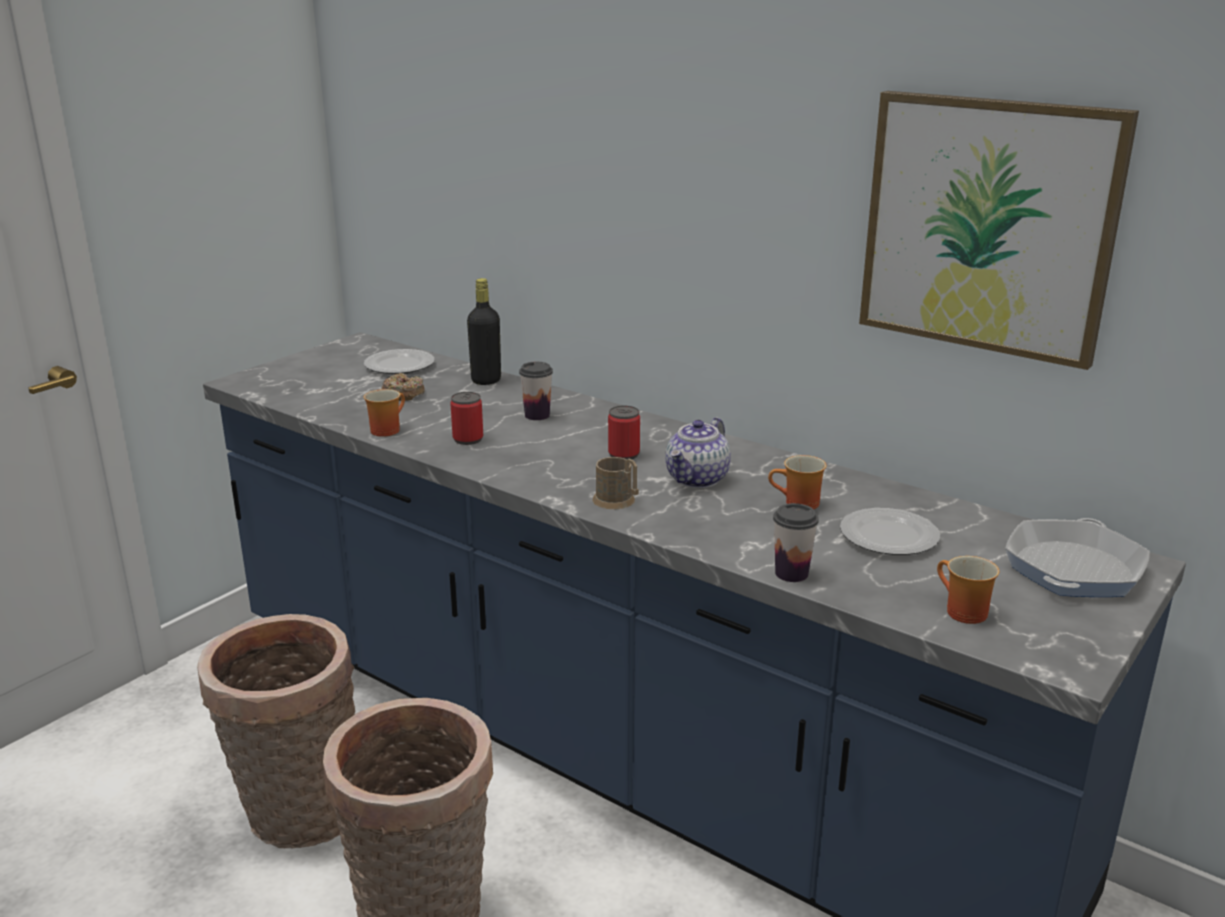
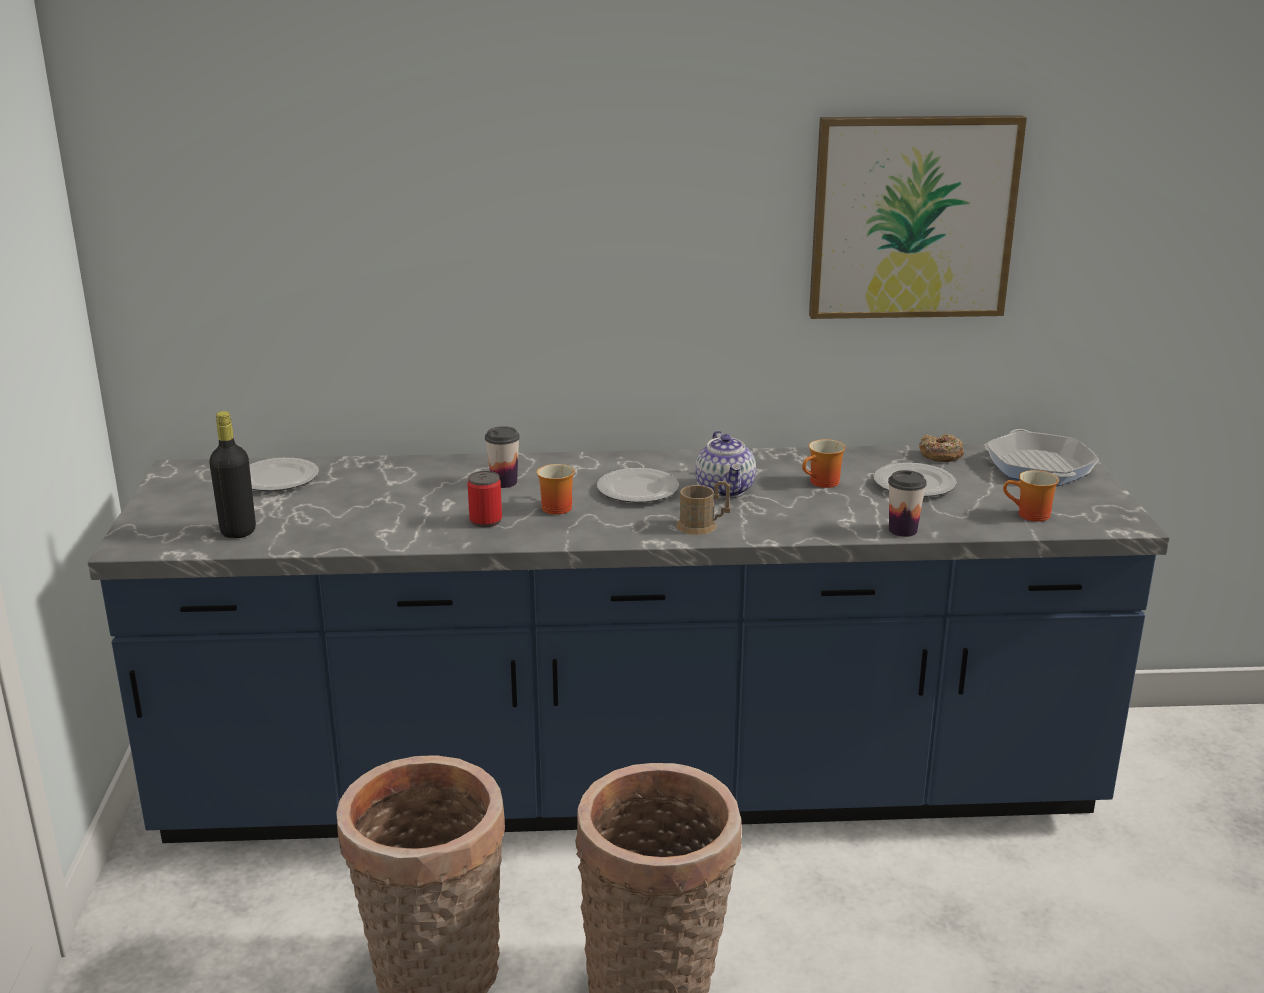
camera: 40 degrees left, 0 degrees up
(386, 429) = (392, 538): mug -> mug (554, 507)
(403, 394) = (340, 503): donut -> donut (940, 455)
(486, 380) = (394, 467): black bottle -> black bottle (238, 531)
(623, 454) = (637, 490): can -> plate

